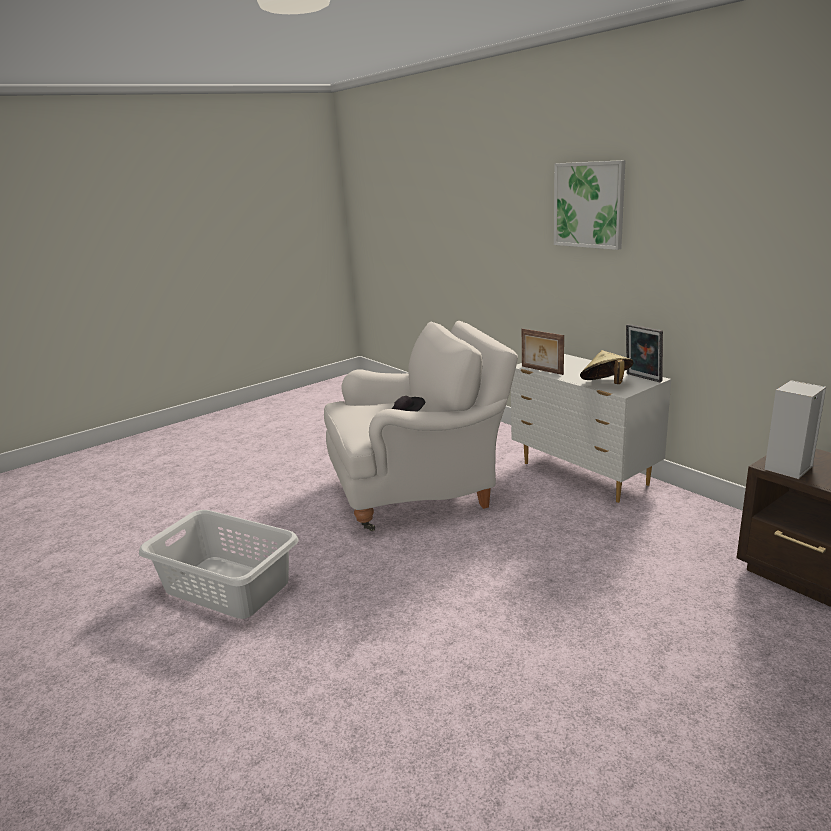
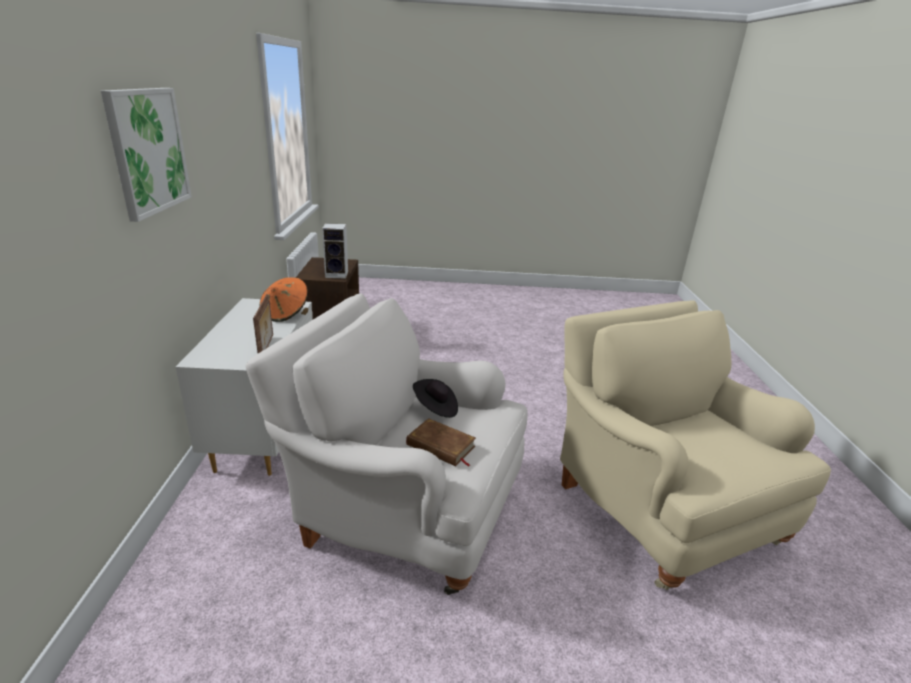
camera: 145 degrees left, 5 degrees up
(227, 587) = (656, 505): grey laundry basket -> beige armchair
(372, 408) = (441, 446): none -> brown book
(606, 385) = (285, 313): beige hat -> orange hat
(642, 378) = (251, 306): picture frame -> none

